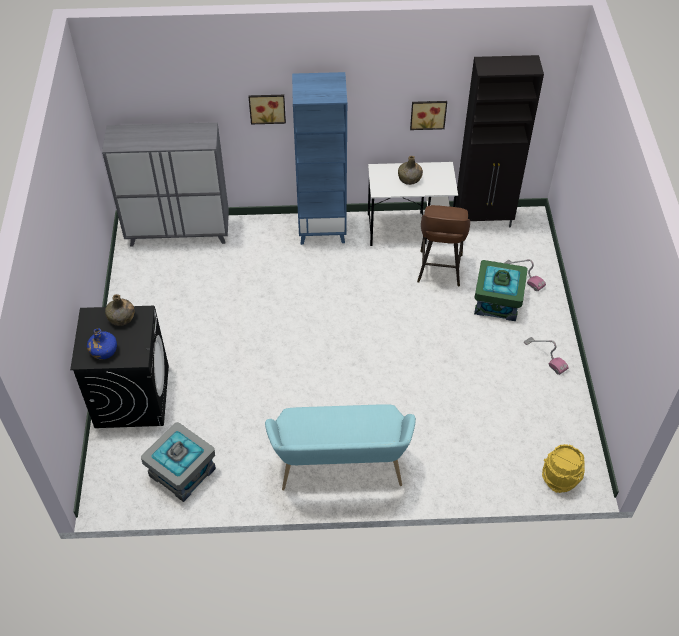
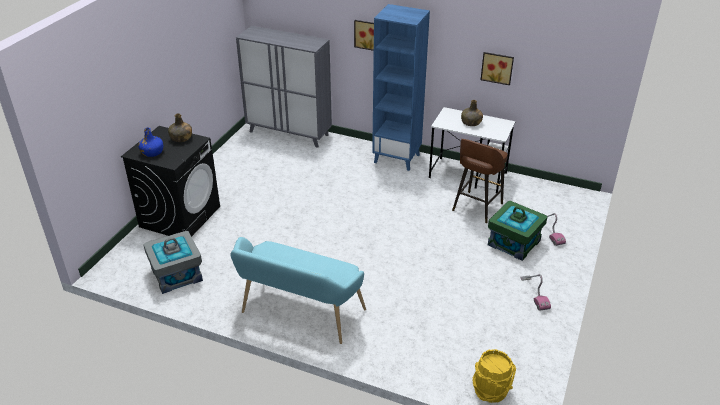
camera: 25 degrees right, 15 degrees down
(484, 220) = (537, 186): black cabinet -> none

